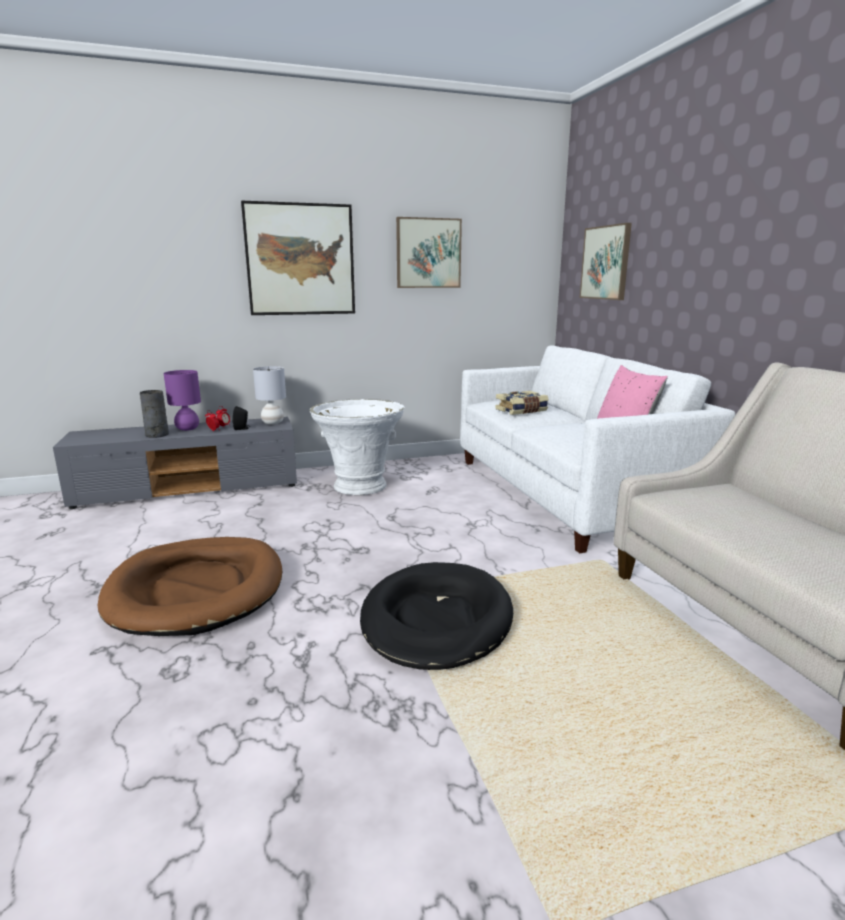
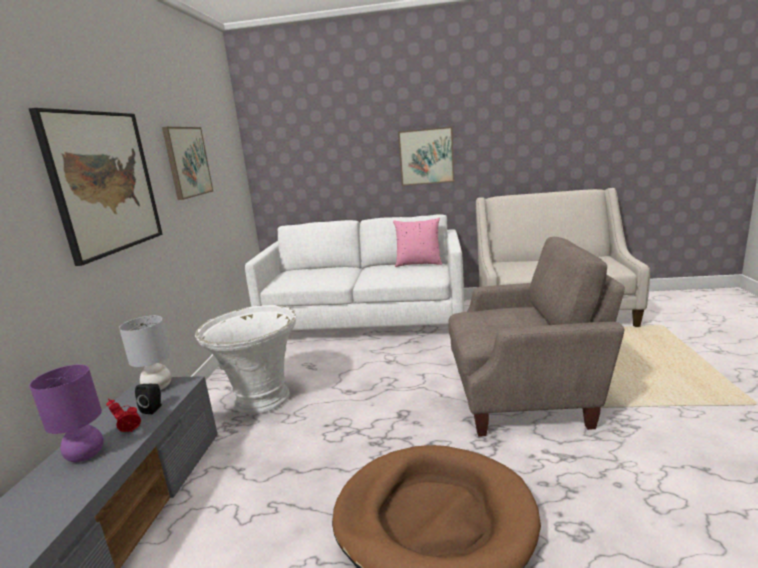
camera: 65 degrees left, 0 degrees up
(156, 435) = (79, 485): grey vase -> none
(436, 620) = (523, 396): black dog bed -> beige armchair
(522, 411) = (327, 275): book -> none
(605, 263) = (308, 157): picture -> picture (426, 156)

